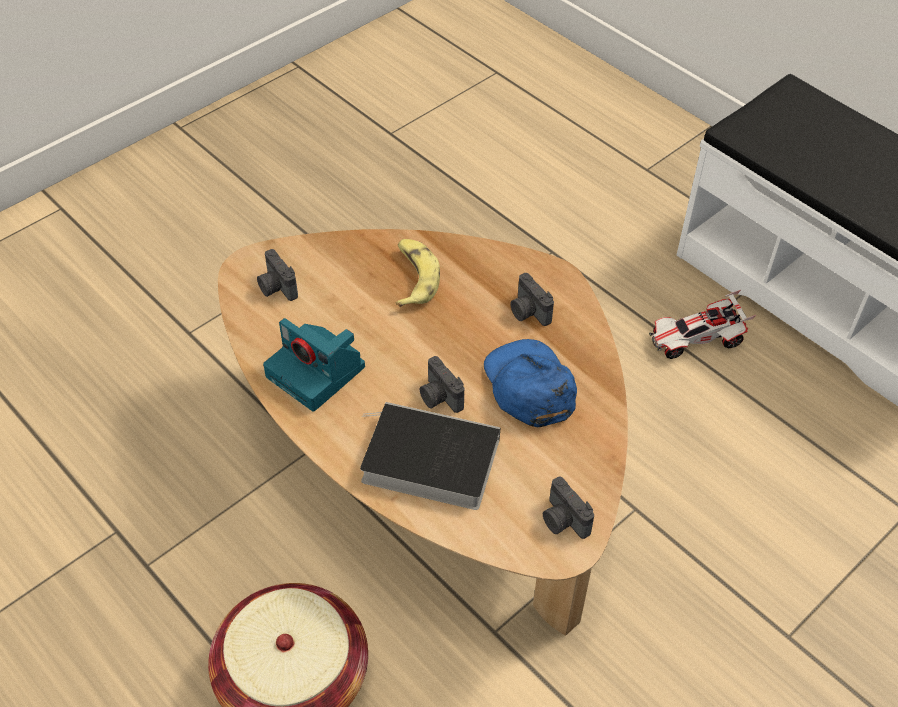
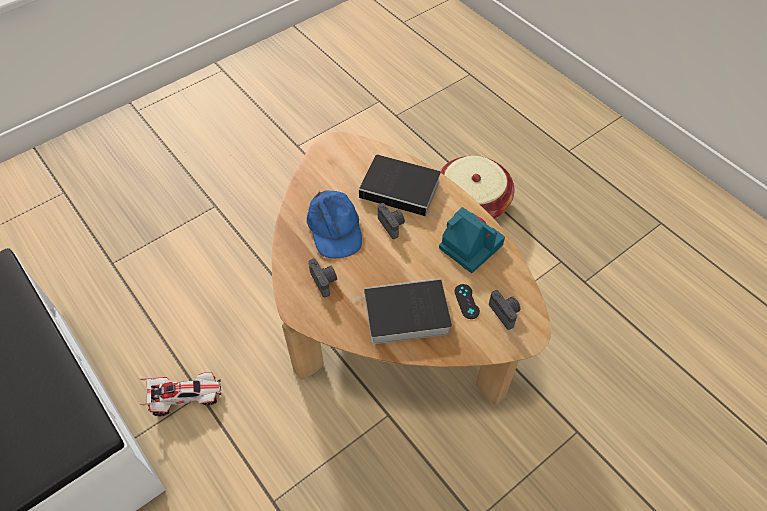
camera: 175 degrees left, 5 degrees up
(327, 298) = (466, 301): none -> black game controller
(413, 278) = (404, 315): banana -> book
(563, 520) = (332, 155): camera -> none

